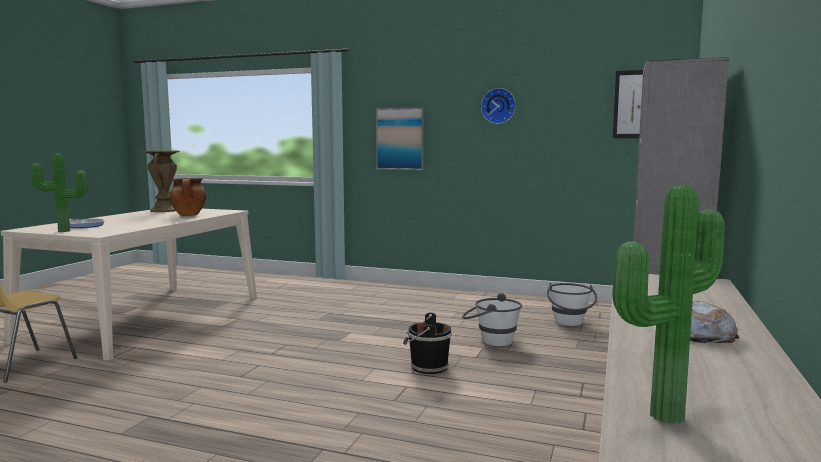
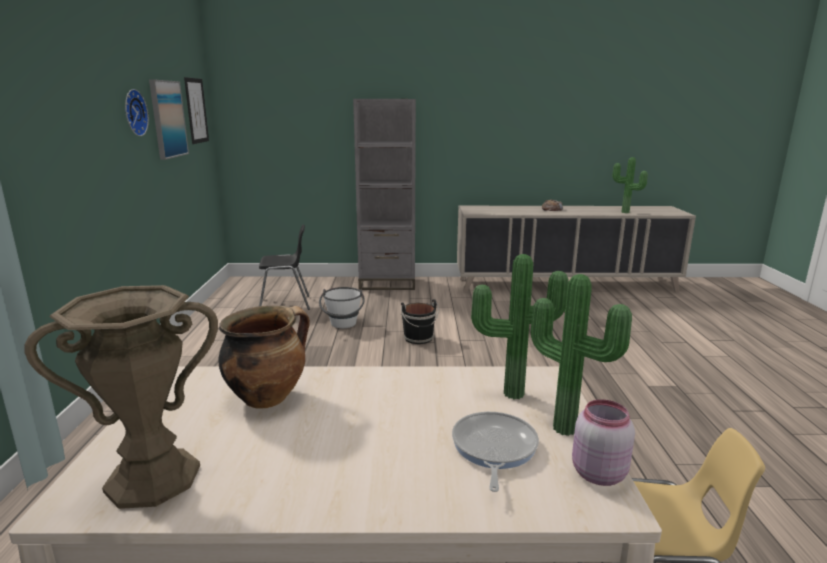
camera: 110 degrees left, 10 degrees up
(36, 230) = (596, 473): none -> pink jar
(106, 230) = (512, 392): none -> potted plant
(400, 139) = (59, 171): picture -> picture (168, 119)
(569, 323) = (285, 304): white bucket -> black chair

